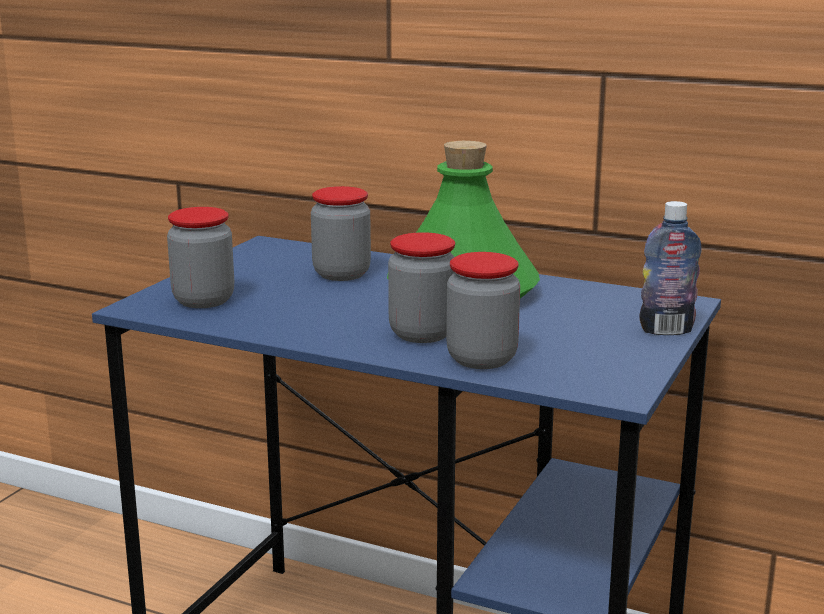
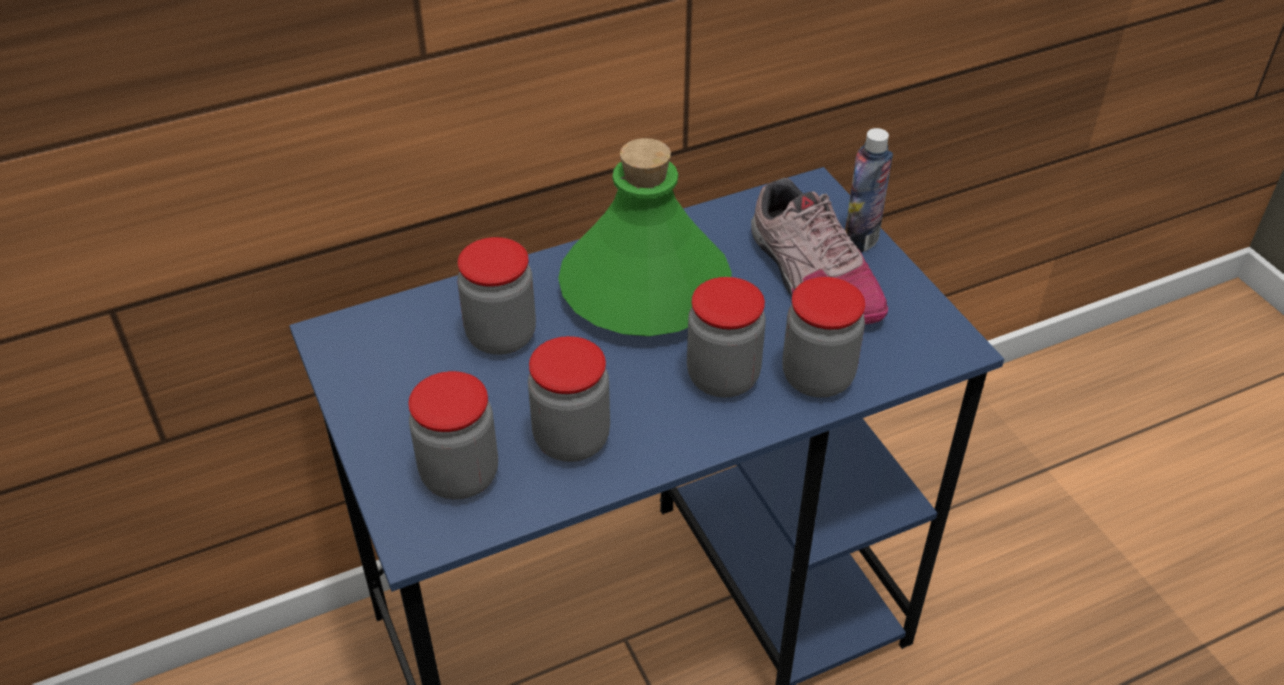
camera: 50 degrees left, 25 degrees up
(283, 315) = (571, 439): none -> jar
(586, 327) = (810, 276): none -> shoe

